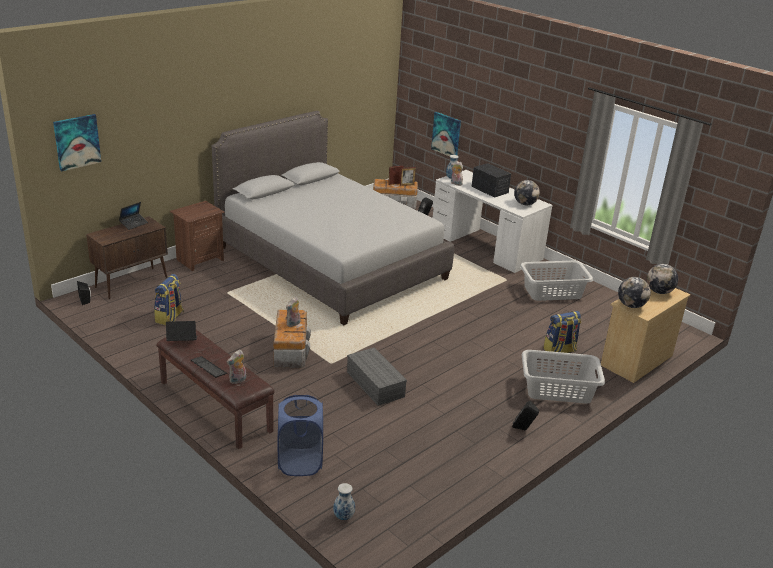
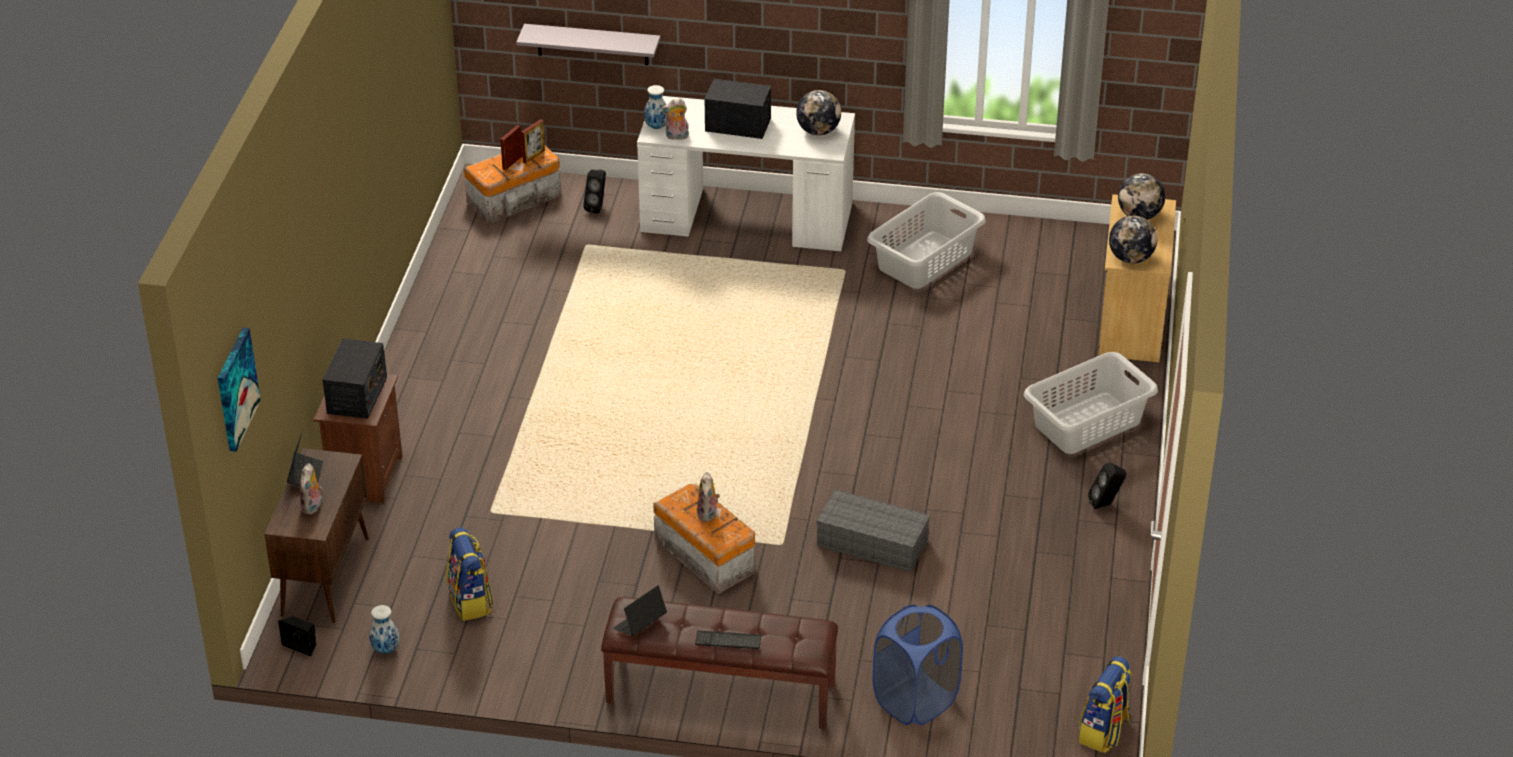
camera: 35 degrees left, 10 degrees up
(198, 210) = (357, 395): none -> radio
(237, 381) = (787, 637): plush toy -> plush toy (313, 507)
(331, 262) = (567, 373): grey bed -> none
(343, 517) = (1039, 734): vase -> vase (385, 649)
(446, 135) = (592, 44): picture -> grey shelf
(559, 351) = (1031, 360): backpack -> backpack (1104, 732)

